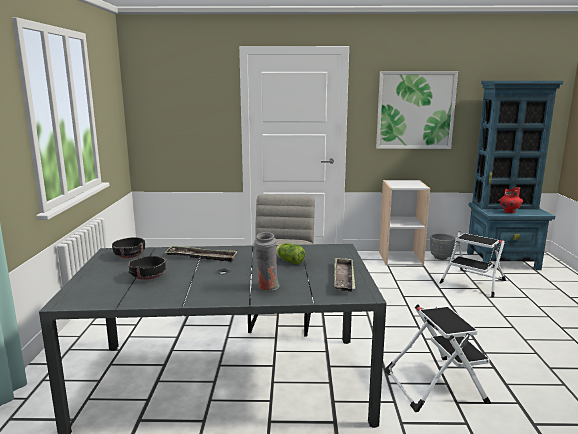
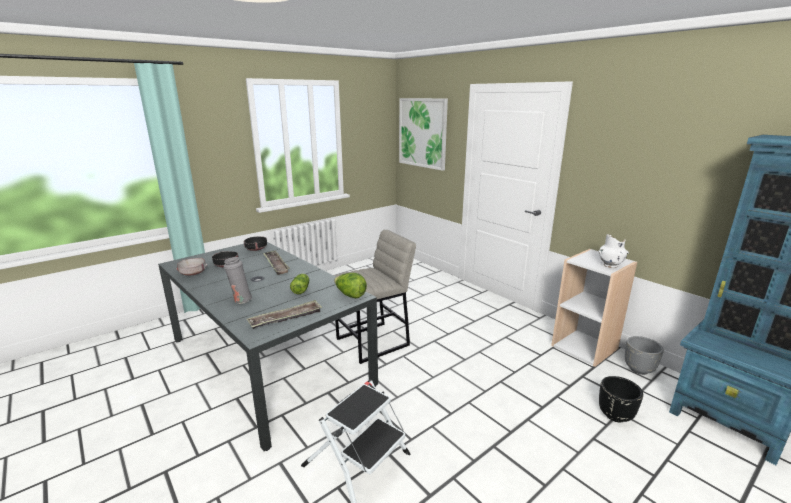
camera: 50 degrees right, 5 degrees up
(132, 296) = (192, 273): none -> grey bowl
(335, 249) = (350, 295): none -> lettuce
(415, 110) = (646, 168): picture -> picture (422, 133)
(416, 184) = (610, 265): none -> white vase
(474, 282) = (615, 416): step ladder -> black planter
(509, 212) = (735, 350): red vase -> none

